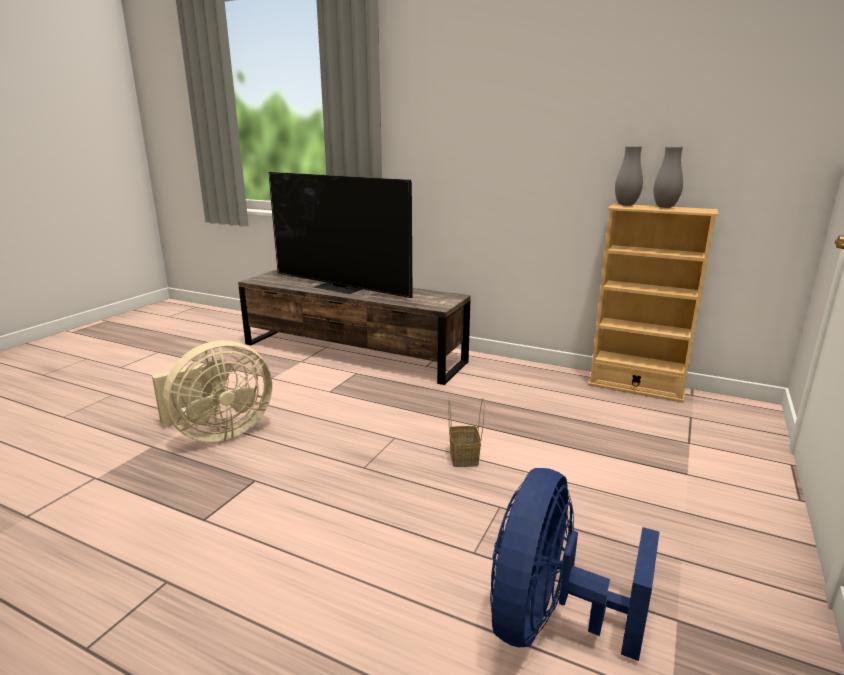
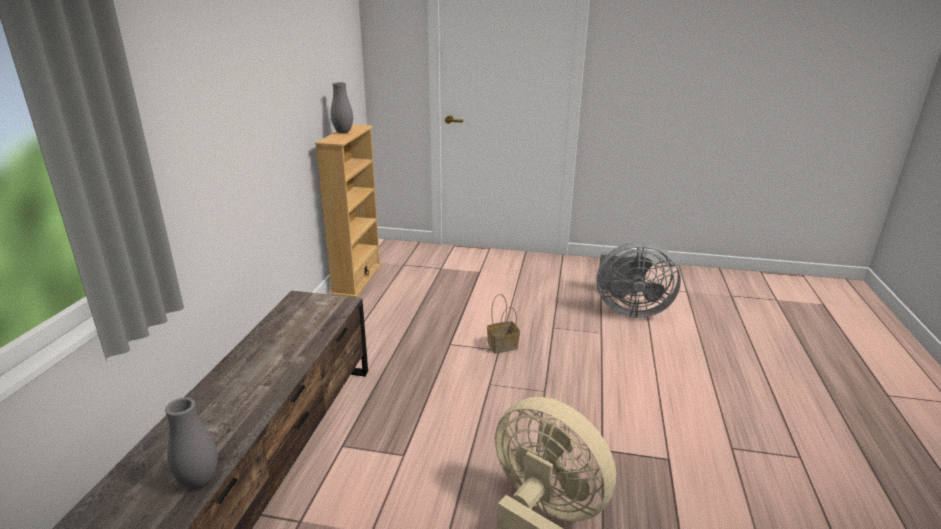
camera: 105 degrees left, 5 degrees up
(340, 287) = (244, 392): television -> none
(550, 621) = (629, 310): blue fan -> grey fan
(626, 205) = (330, 139): grey vase -> grey vase (199, 481)

